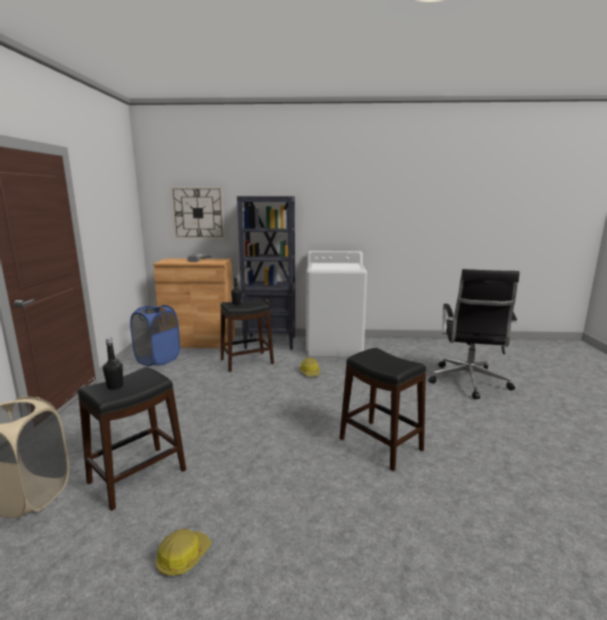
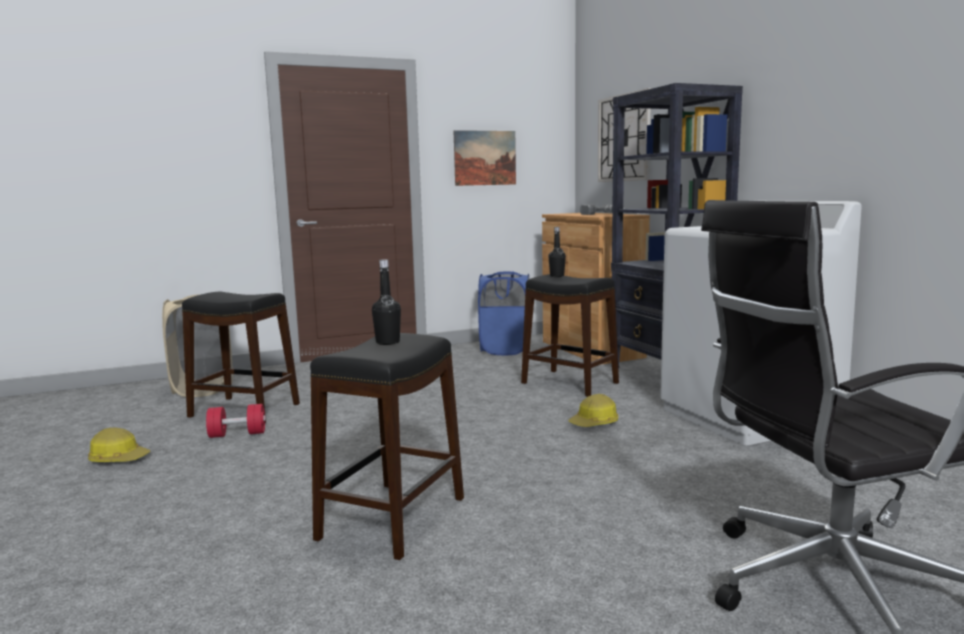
camera: 65 degrees right, 5 degrees down
(108, 226) = (485, 158): none -> picture
(115, 386) = (221, 295): black bottle -> black bottle (388, 342)
(195, 484) = (237, 434): none -> red dumbbell

